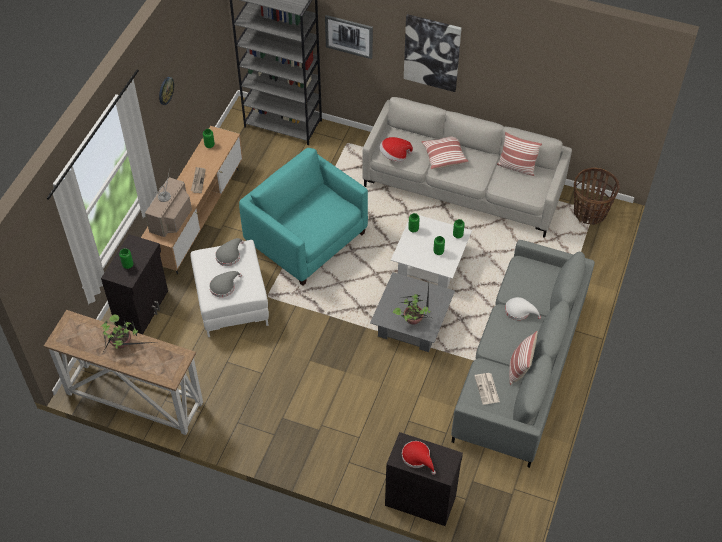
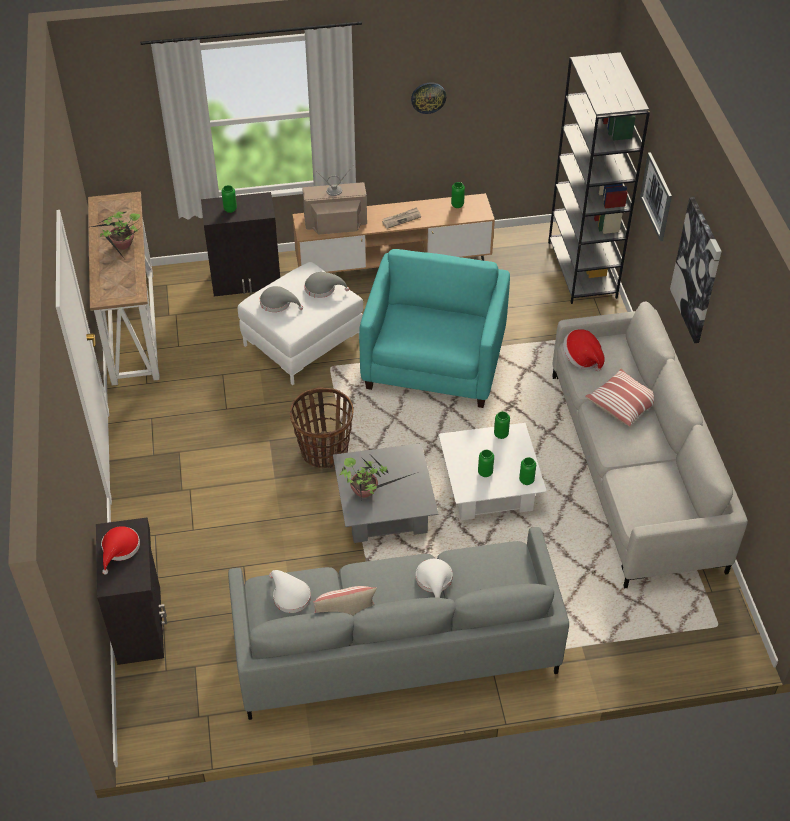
camera: 60 degrees right, 5 degrees down
(487, 389) = (289, 595): newspaper -> white hat
(516, 167) = (671, 482): pillow -> none
(590, 212) = (711, 623): basket -> basket (324, 451)

